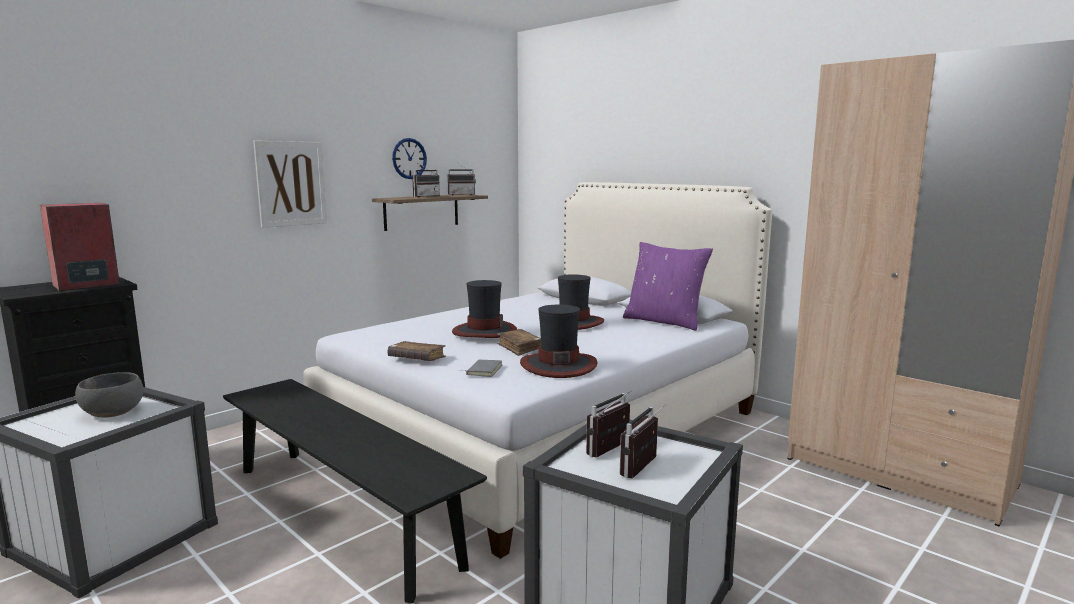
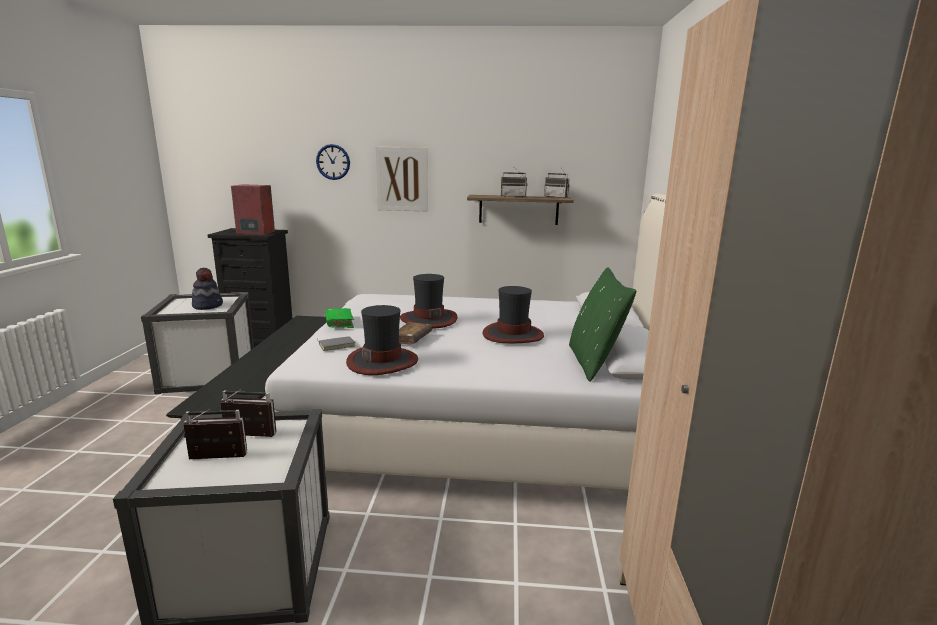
camera: 50 degrees right, 5 degrees up
(113, 412) = (208, 306): grey bowl -> hat
(409, 158) = (509, 162): wall clock -> wall clock (333, 162)
(417, 358) = (339, 323): brown book -> green book
(664, 321) = (594, 362): purple pillow -> green pillow

